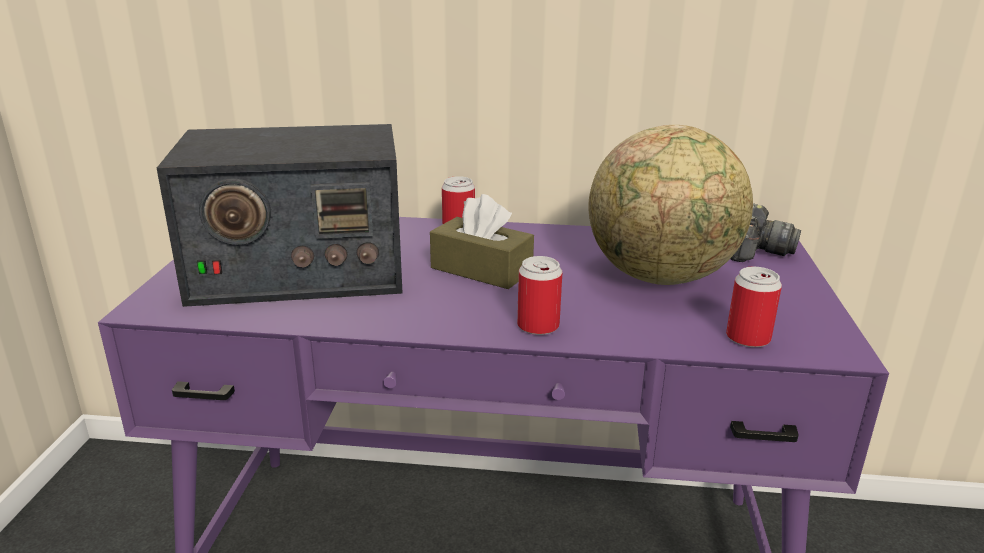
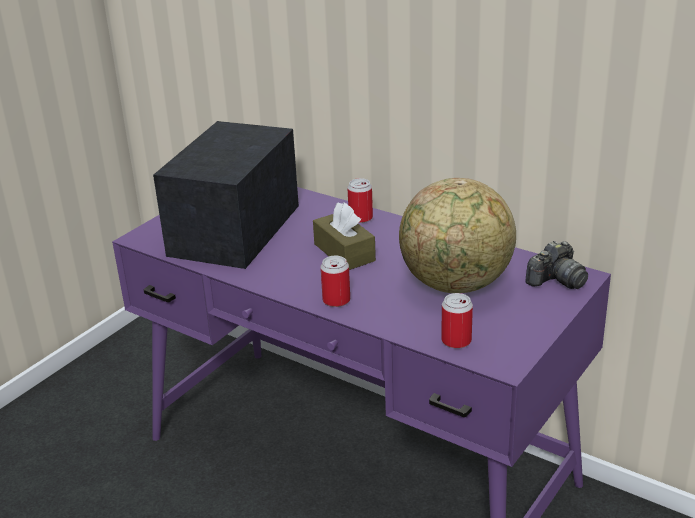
camera: 30 degrees right, 5 degrees up
(298, 271) = (235, 229): radio -> radio turned 90 degrees clockwise

